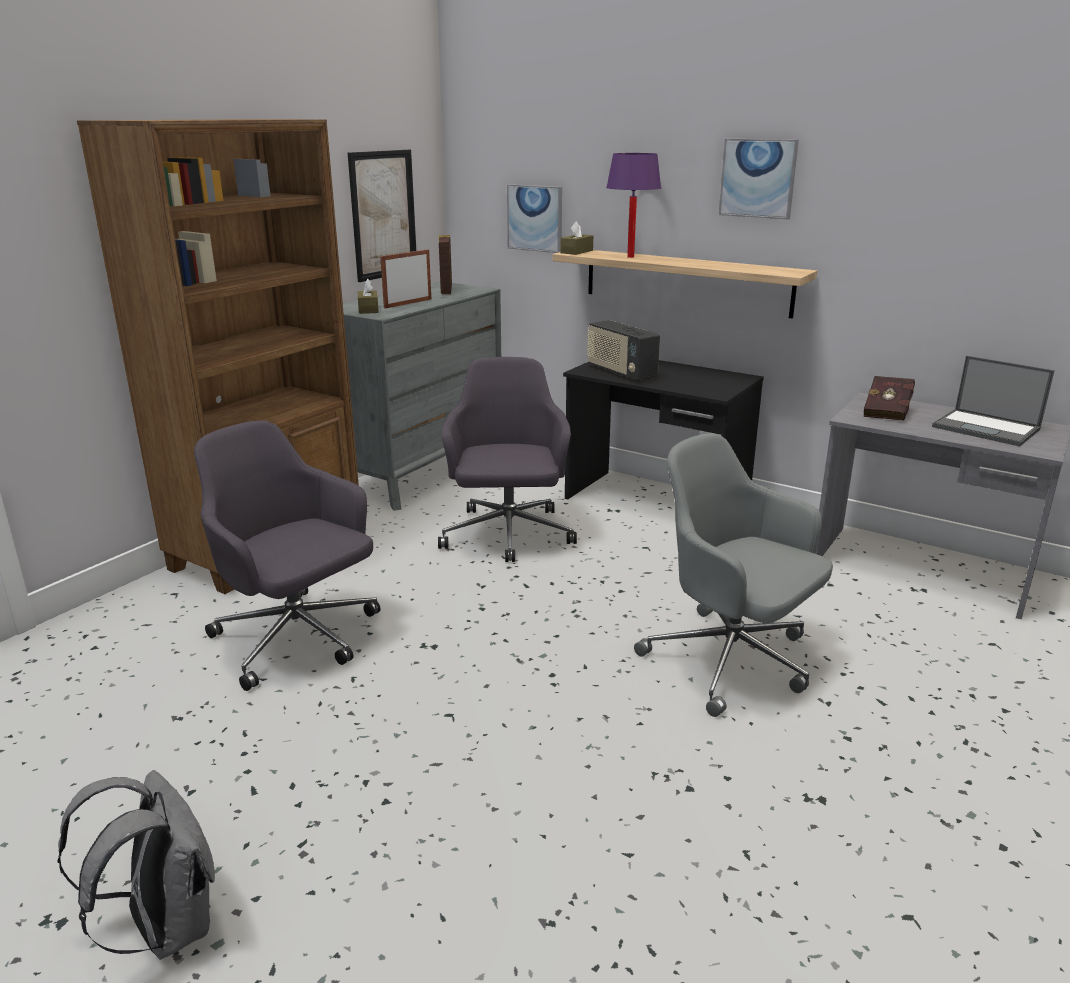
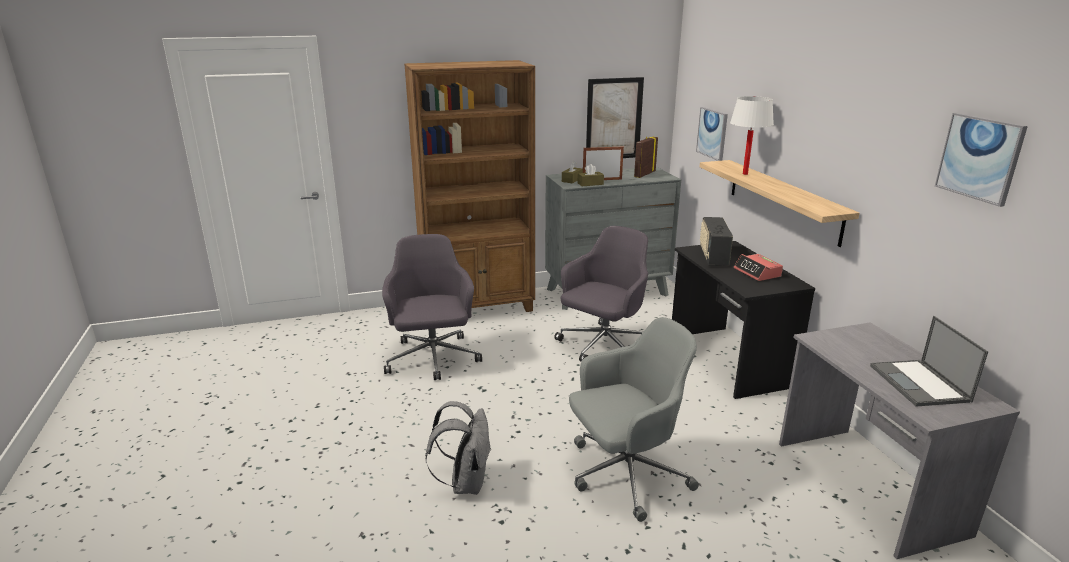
camera: 40 degrees right, 0 degrees up
(165, 926) = (252, 451): grey backpack -> grey backpack (465, 482)
(576, 252) = (720, 163): brown tissue box -> brown tissue box (590, 184)
(630, 257) = (745, 174): purple table lamp -> white table lamp
(691, 376) = (757, 273): none -> alarm clock
(732, 661) = (625, 474): grey office chair -> grey office chair turned 75 degrees clockwise
(758, 178) = (831, 130): picture -> picture (979, 158)
(887, 412) = (857, 343): red book -> none

